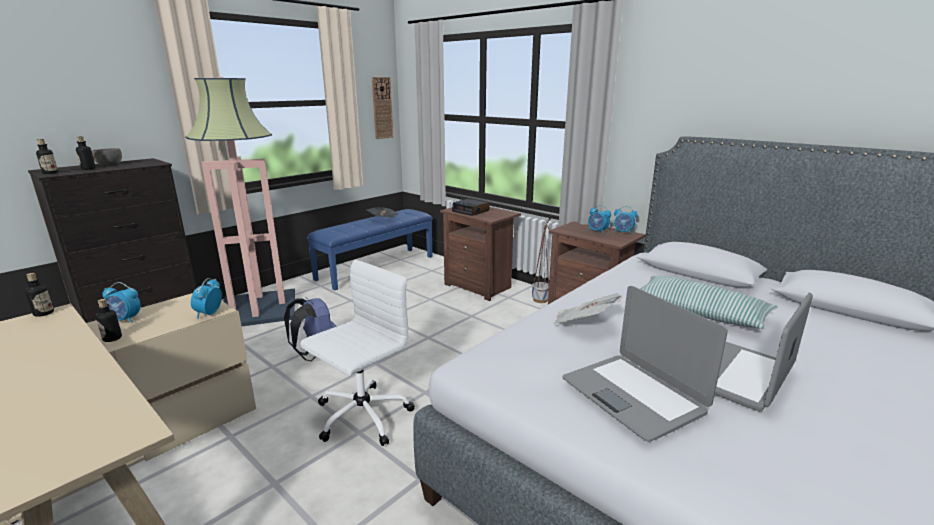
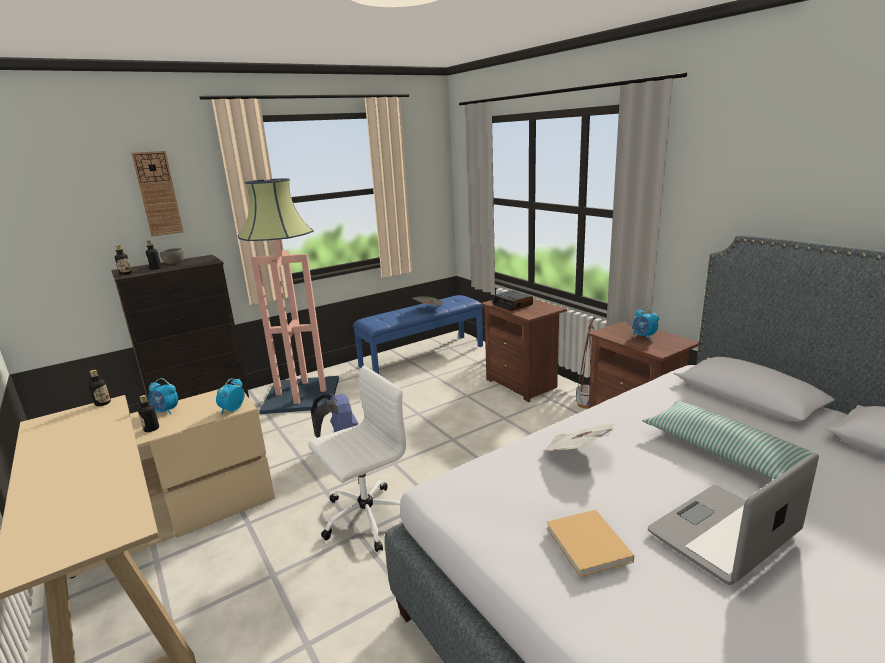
camera: 15 degrees right, 0 degrees up
(382, 108) = (434, 191): wall clock -> wall clock (158, 194)
(623, 232) = (674, 339): alarm clock -> none
(633, 395) = (589, 546): laptop -> beige book

